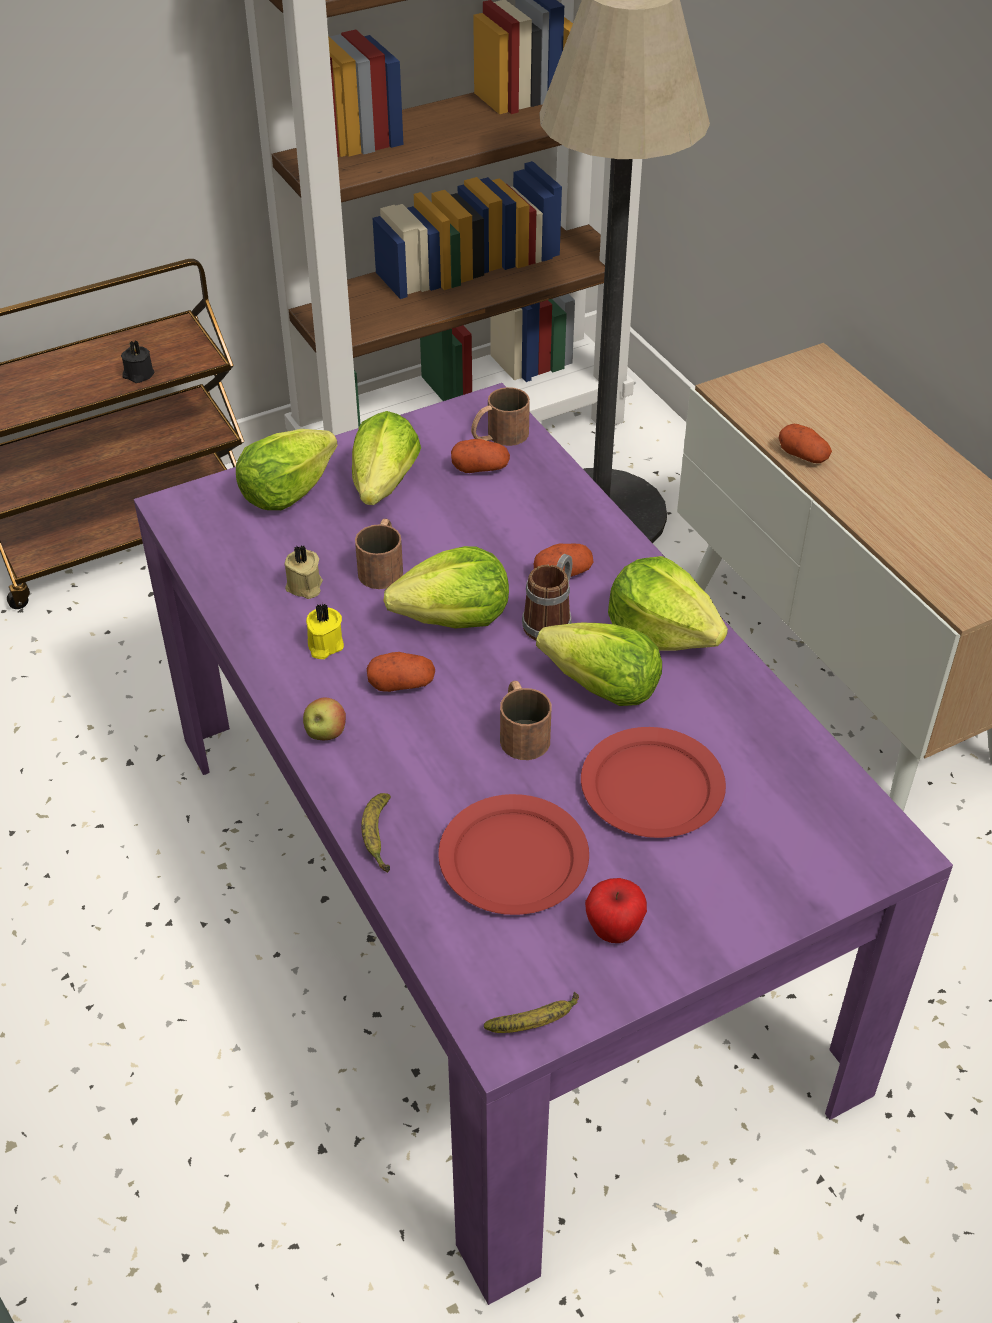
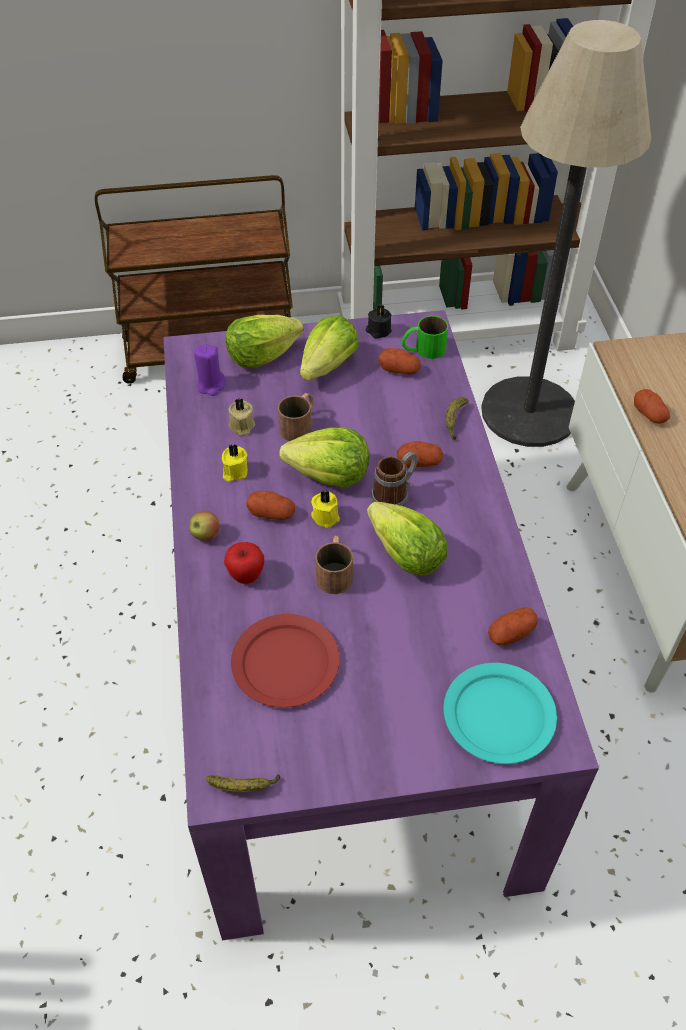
camera: 20 degrees right, 5 degrees up
(138, 375) = (226, 248): black candle -> black candle (378, 331)
(234, 545) = (211, 385): none -> purple candle
(378, 837) = (204, 619): banana -> banana (454, 421)
(475, 668) = (326, 516): none -> yellow candle
(499, 436) = (423, 349): brown mug -> green mug
(613, 931) = (328, 737): apple -> apple (246, 576)
(653, 787) = (406, 640): red plate -> none
(662, 632) = (468, 525): lettuce -> none
(777, 744) = (511, 634): none -> potato
(809, 840) = (499, 714): none -> turquoise plate

